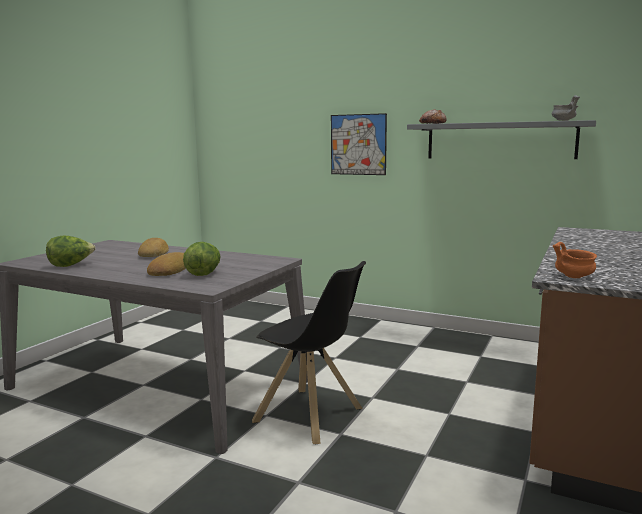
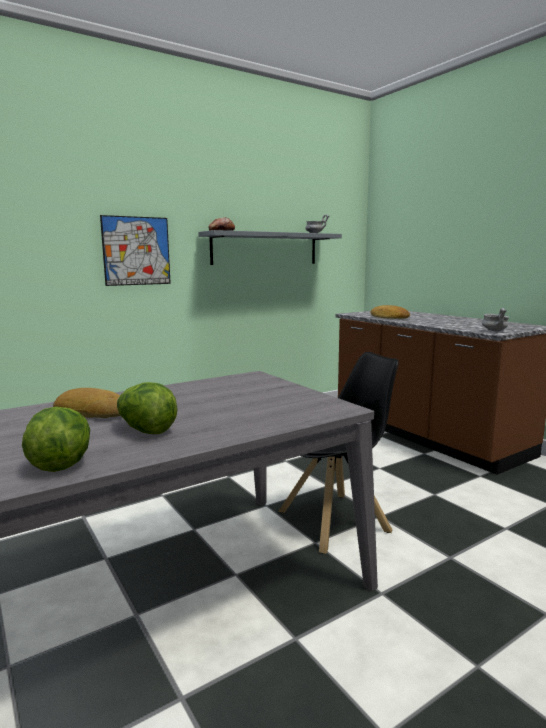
camera: 60 degrees left, 0 degrees up
(169, 270) = (225, 414): bread -> bread (389, 317)
(204, 273) = (268, 403): lettuce -> lettuce (146, 430)
(573, 277) = (495, 331): orange bowl -> grey bowl

